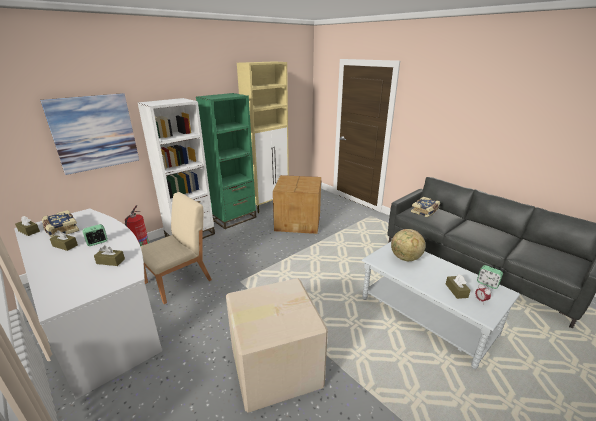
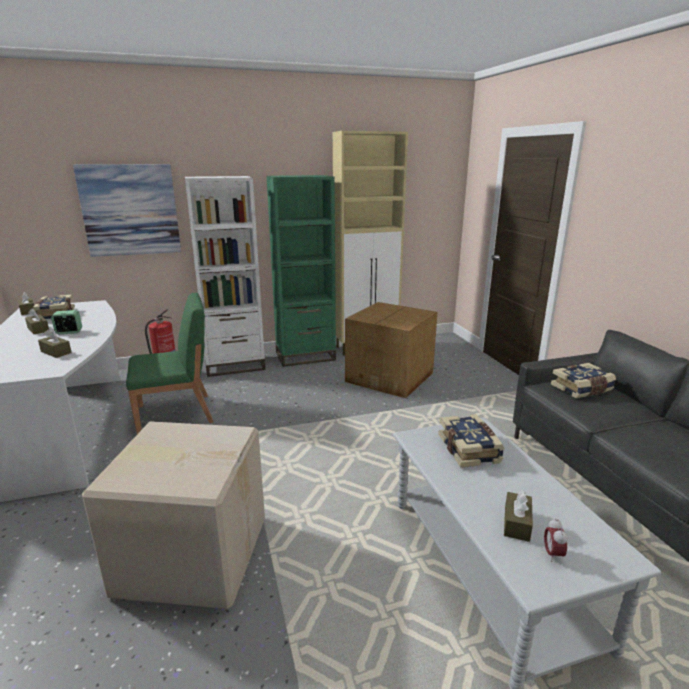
camera: 25 degrees right, 5 degrees down
(179, 281) = (176, 414): beige chair -> green chair
(405, 258) = (470, 449): globe -> book
(487, 283) = (597, 531): alarm clock -> none

